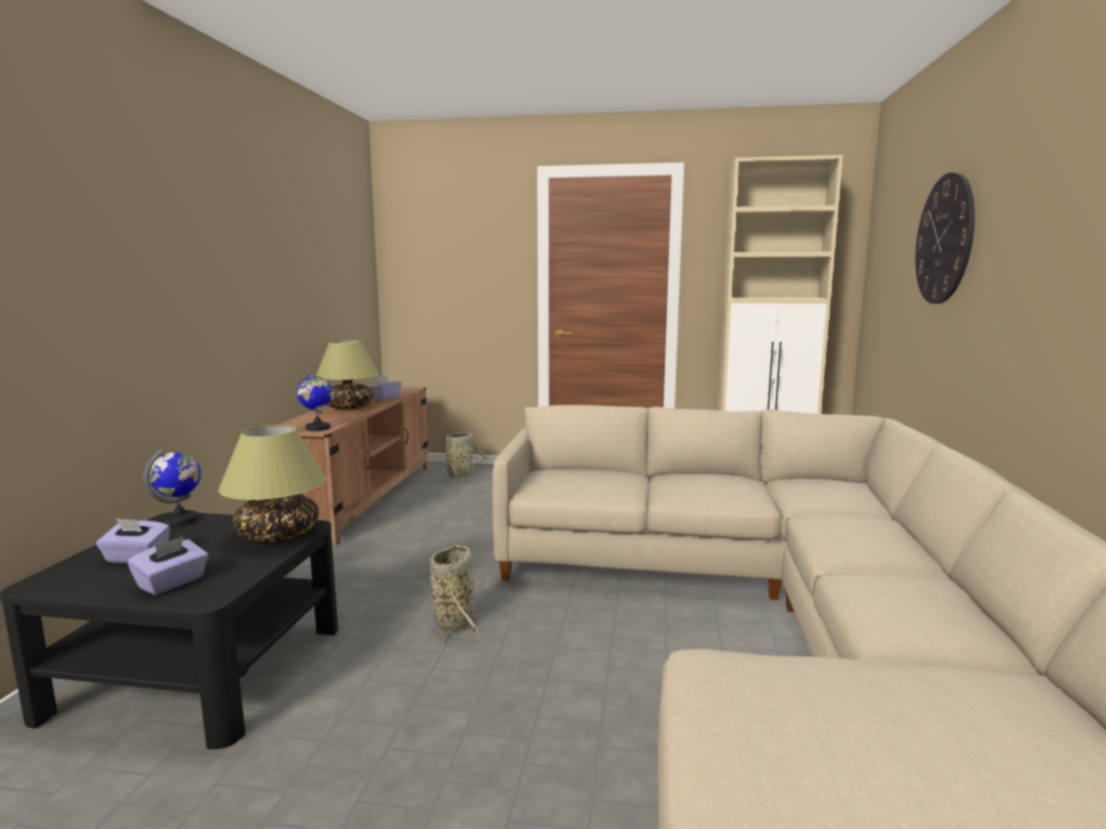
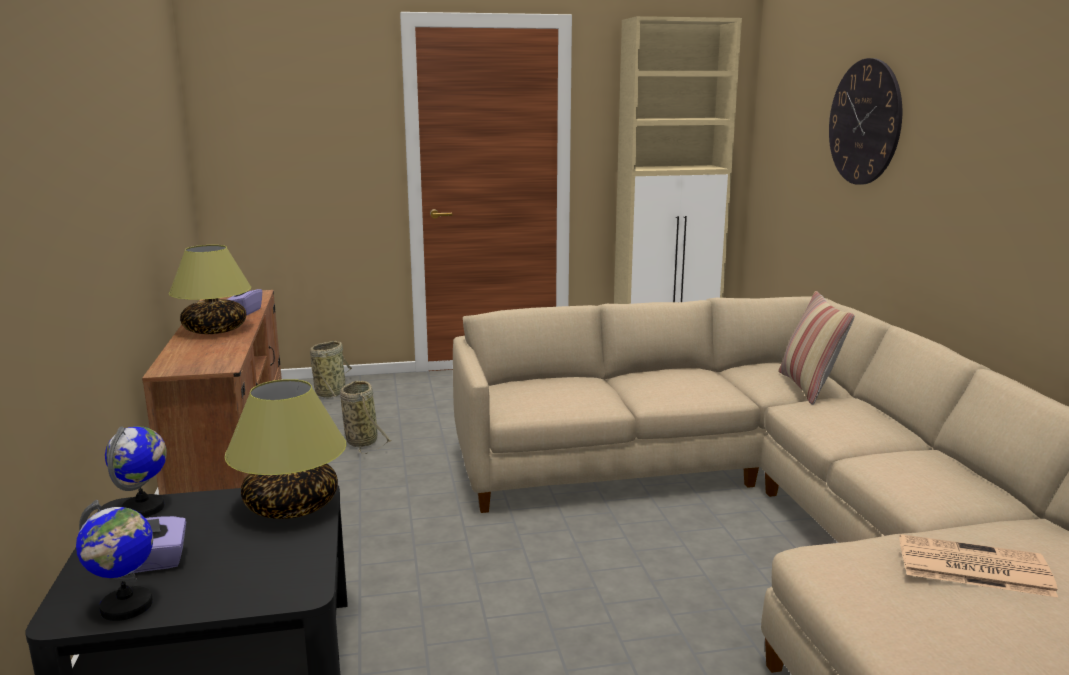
camera: 20 degrees left, 5 degrees up
(172, 583) = (238, 583): purple tissue box -> none
(317, 428) = (215, 365): globe -> globe (126, 606)
(455, 620) = (467, 564): basket -> basket (361, 440)
(843, 503) = (808, 387): none -> pillow
(879, 708) = (971, 567): none -> newspaper

